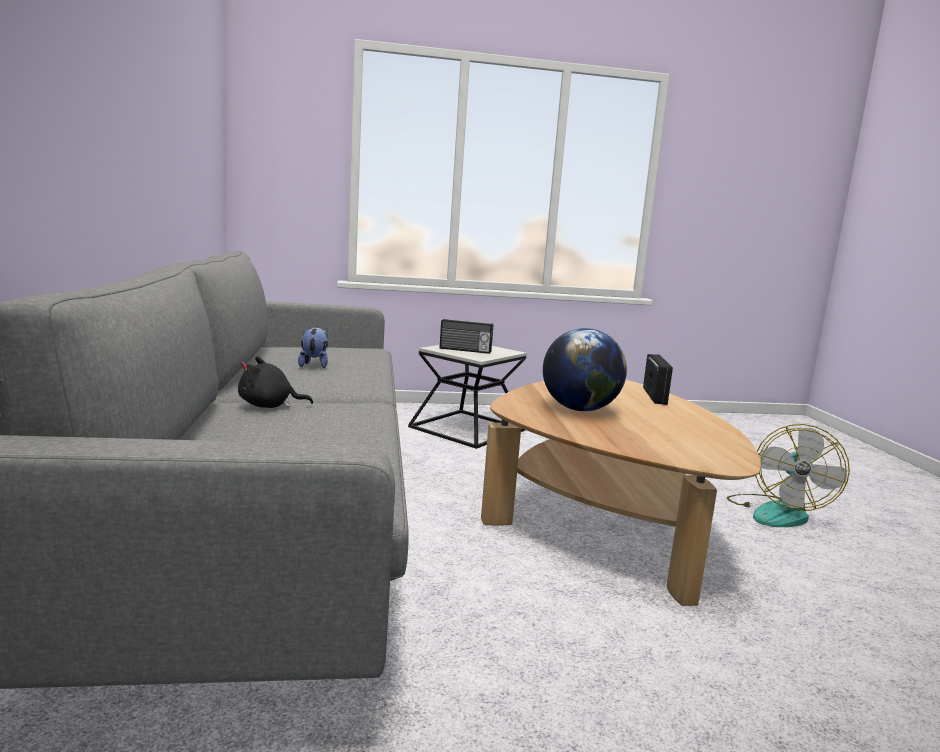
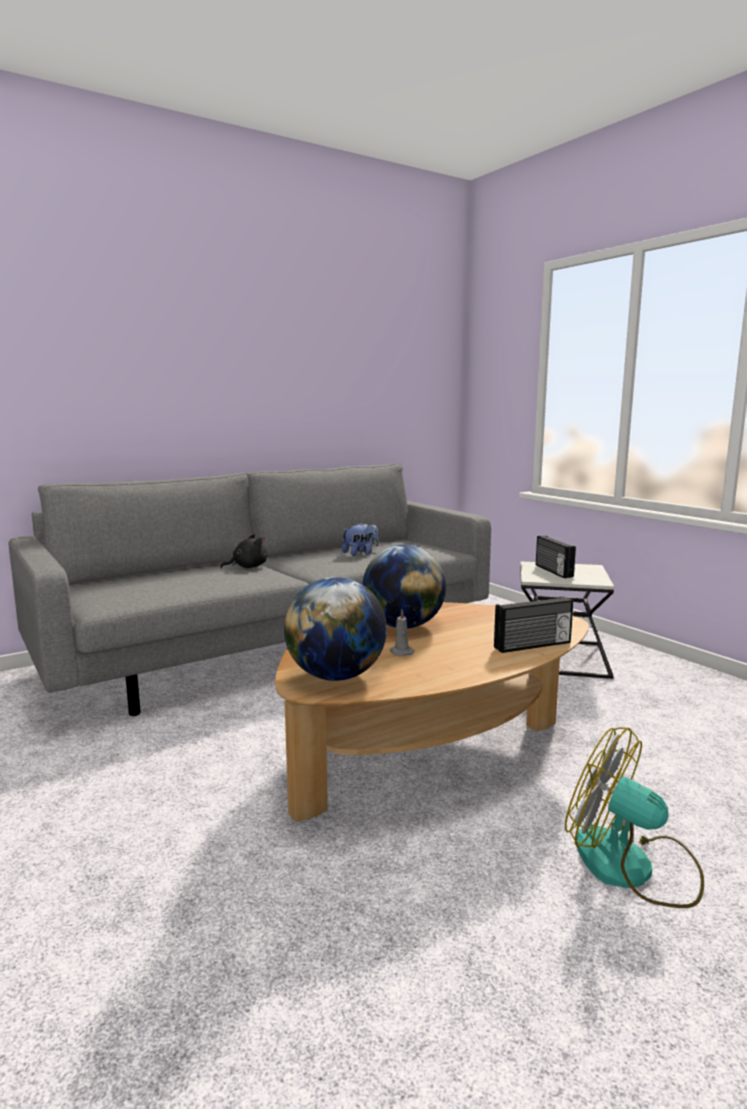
camera: 65 degrees right, 0 degrees up
(269, 406) = (247, 567): black plush toy -> black plush toy turned 90 degrees clockwise
(649, 424) = (401, 652): none -> grey candle
(701, 451) = (336, 676): none -> globe
(777, 512) = (632, 867): fan -> fan turned 45 degrees clockwise

